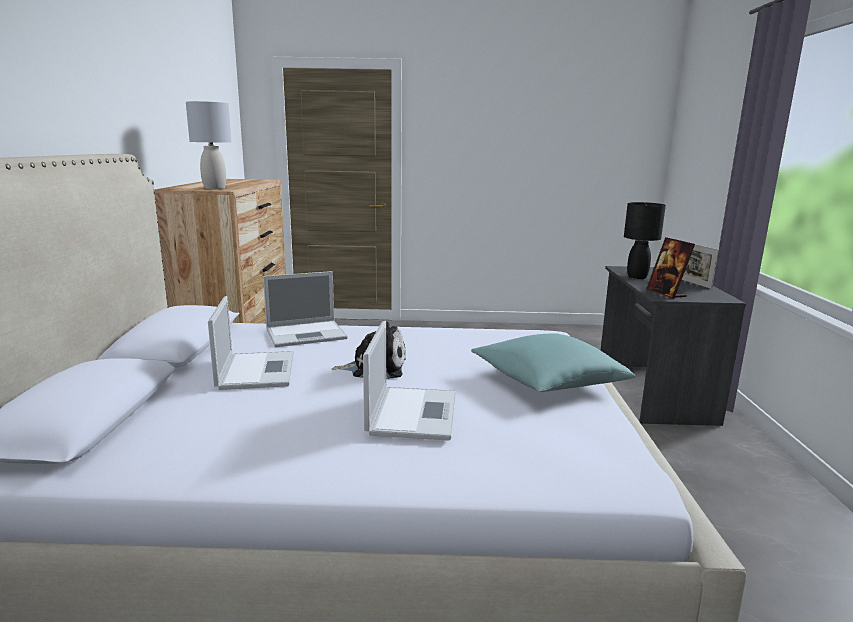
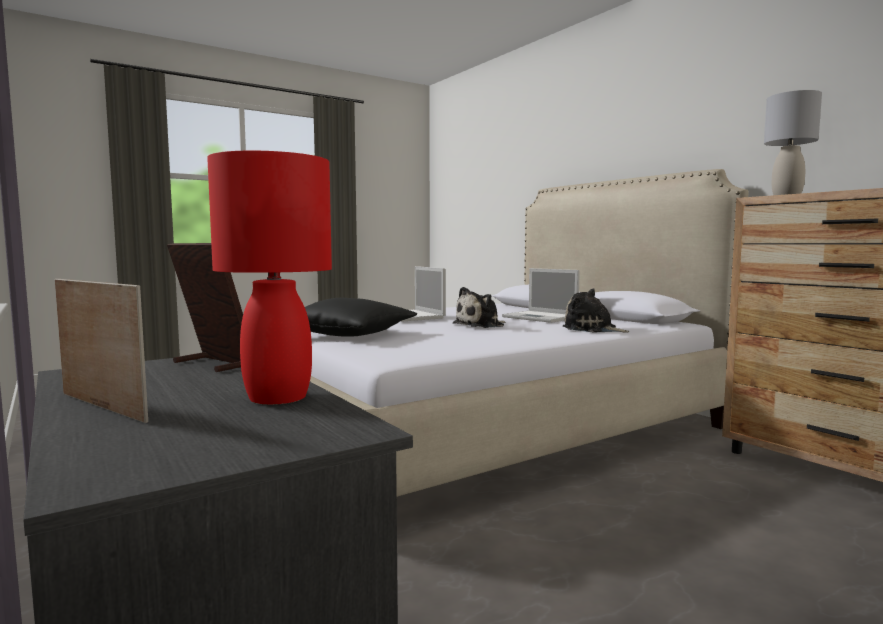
camera: 145 degrees right, 10 degrees down
(307, 334) = (592, 329): laptop -> plush toy
(547, 381) = (350, 334): turquoise pillow -> black pillow
(637, 277) = (277, 397): black table lamp -> red table lamp

